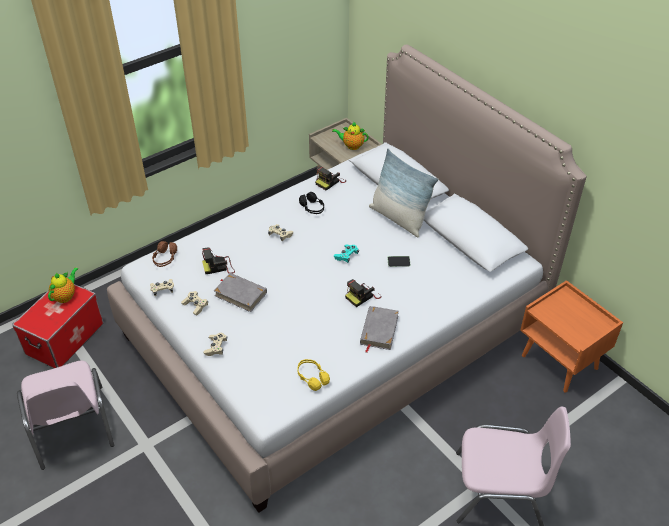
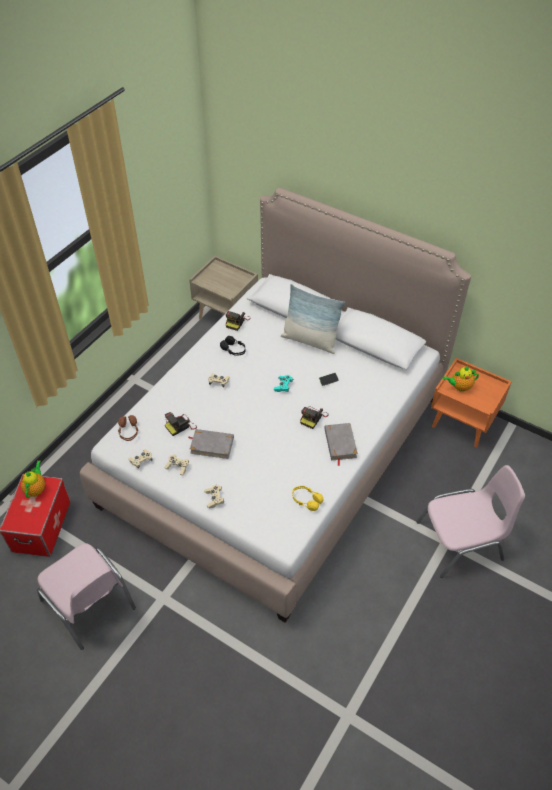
camera: 20 degrees left, 5 degrees up
(351, 146) = (231, 281): teapot -> teapot (459, 387)

